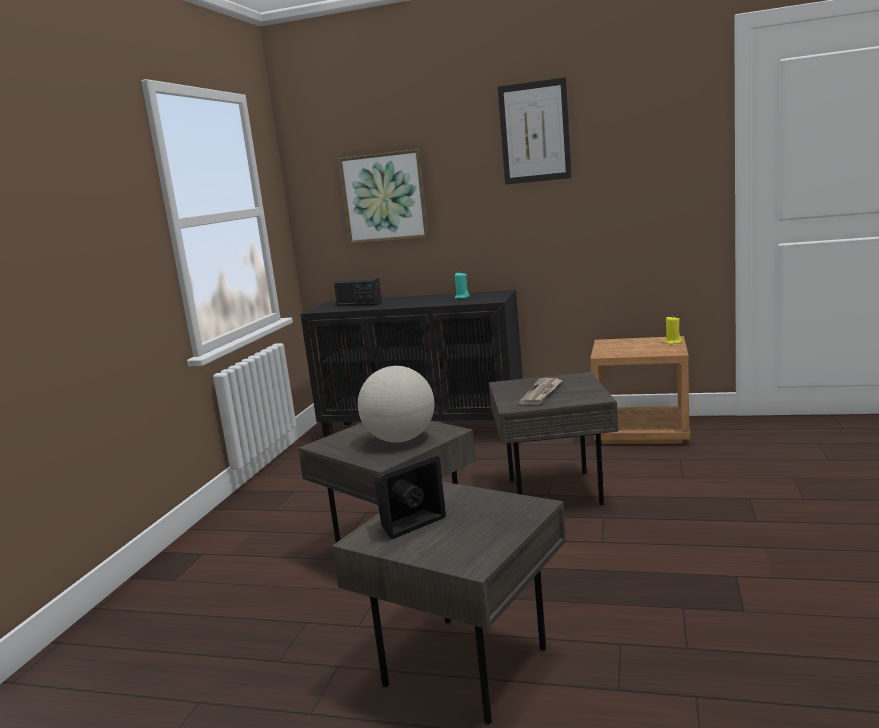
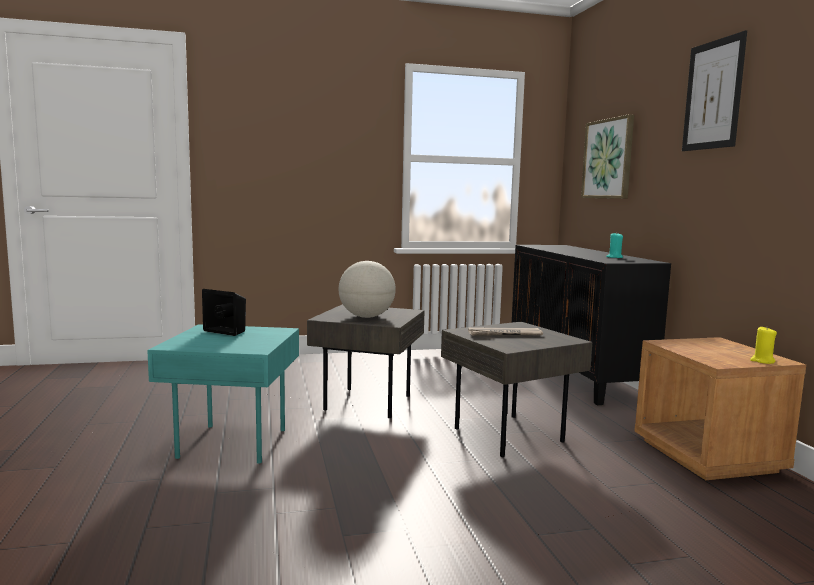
camera: 60 degrees right, 5 degrees down
(359, 304) = (558, 248): radio -> none
(467, 670) = (229, 444): grey side table -> turquoise side table

